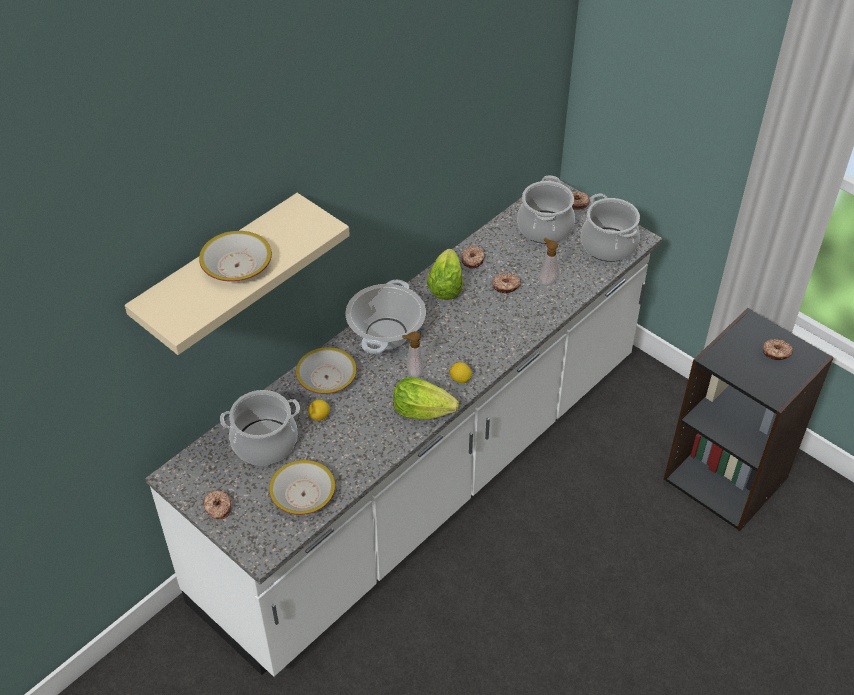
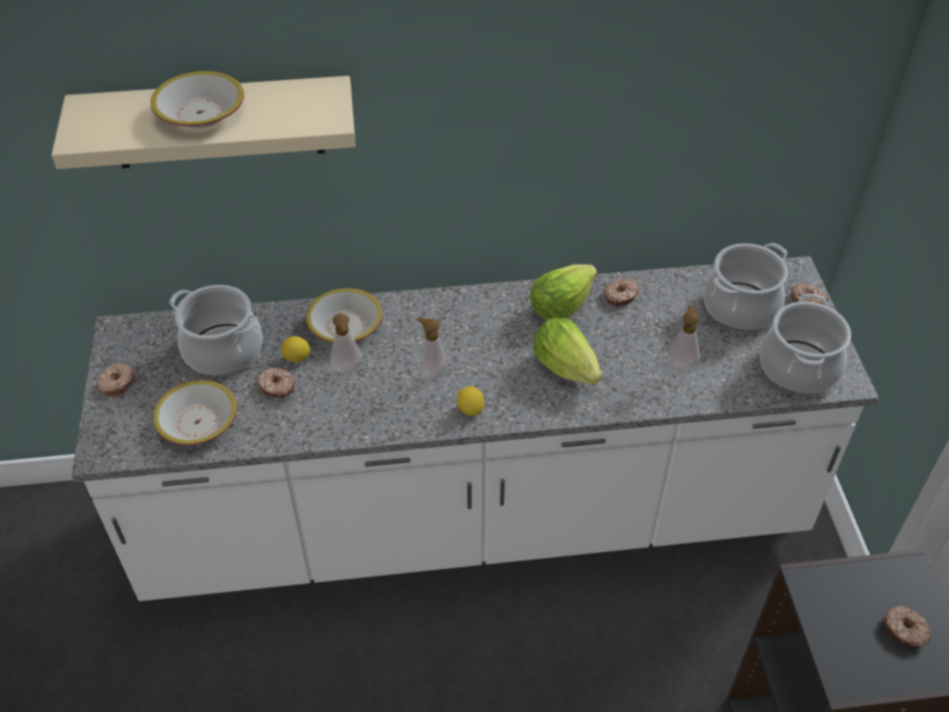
camera: 40 degrees right, 0 degrees up
(360, 403) = (347, 370): none -> soap dispenser
(386, 333) = (449, 317): cooking pot -> none
(422, 411) = (396, 416): lettuce -> lettuce (565, 367)
(506, 286) = (627, 343): donut -> donut (277, 387)

